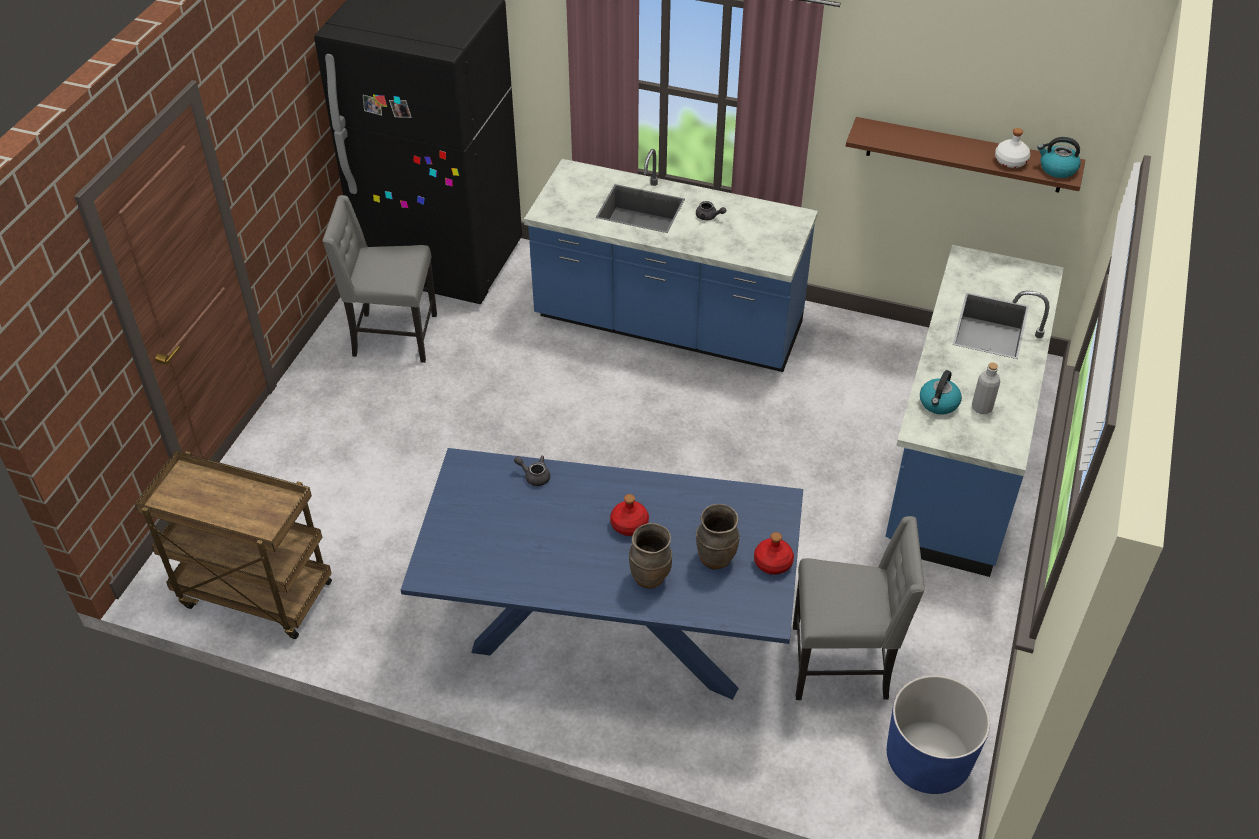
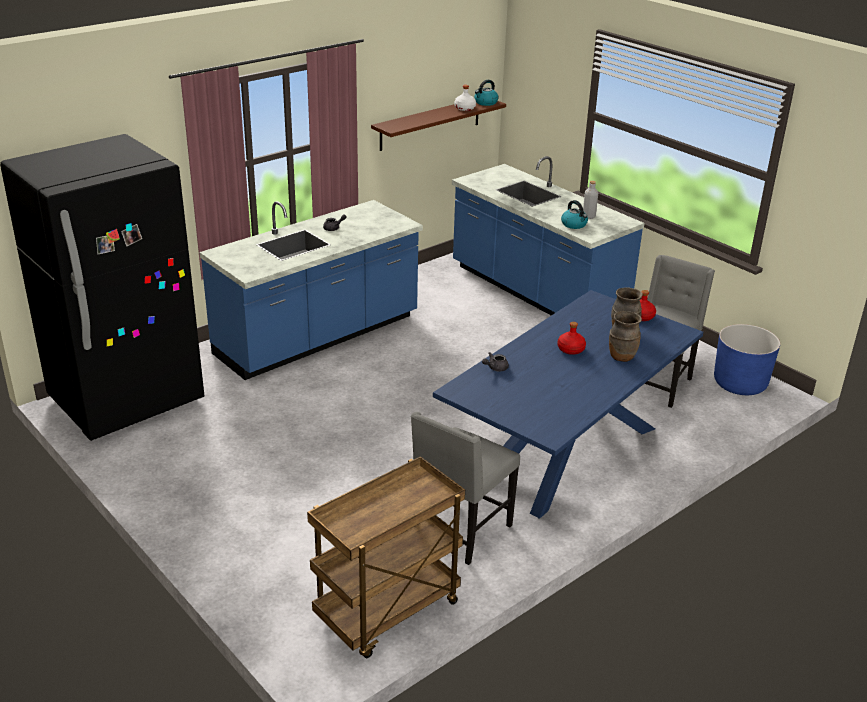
camera: 60 degrees left, 15 degrees down
(392, 337) = (179, 451): grey chair -> grey chair (460, 533)

